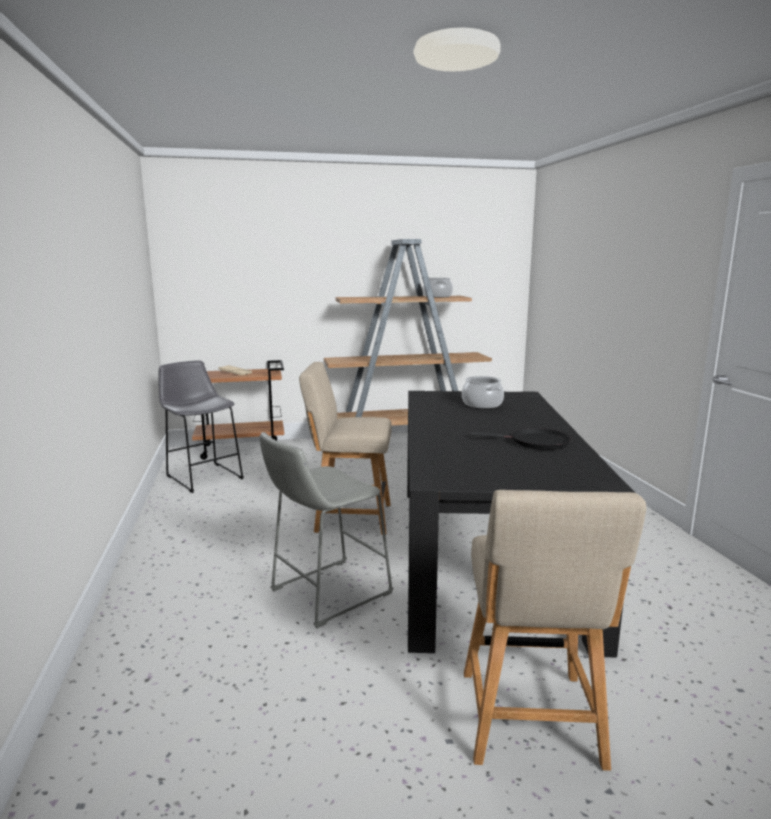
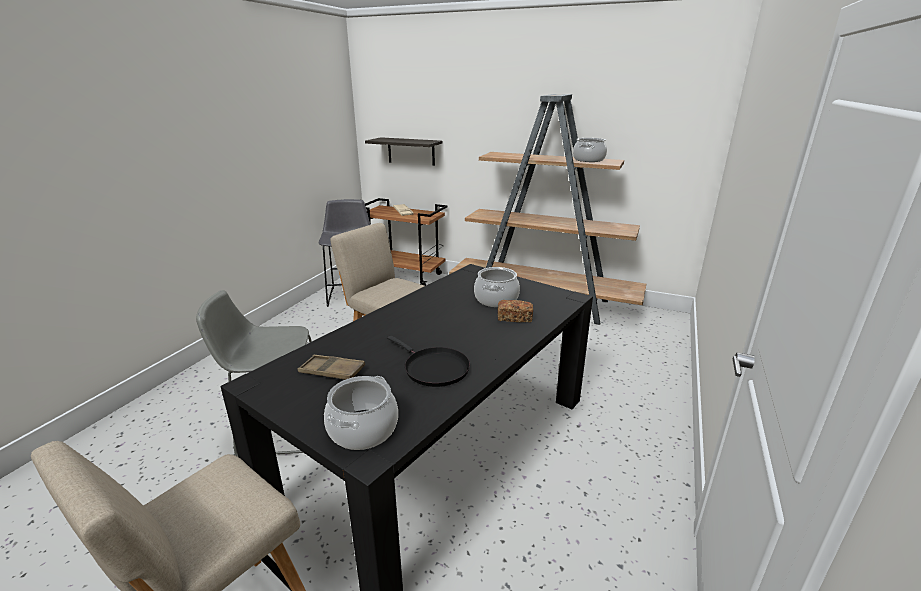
camera: 35 degrees right, 10 degrees up
(232, 304) = (411, 151): none -> shelf
(473, 461) = (332, 371): none -> brown tray
(519, 410) = (514, 318): none -> bread
(571, 476) = (362, 429): none -> cooking pot

